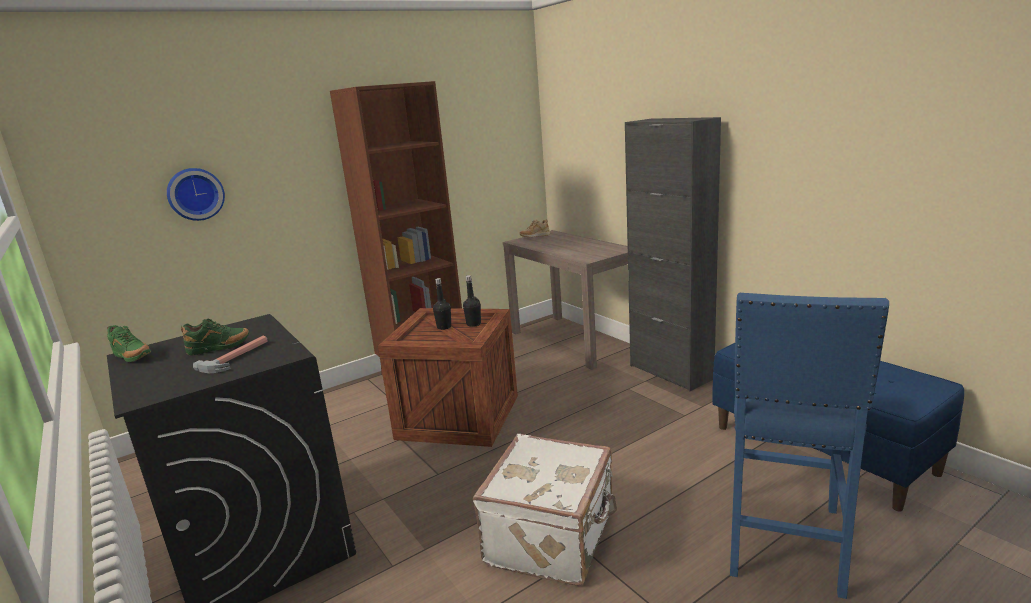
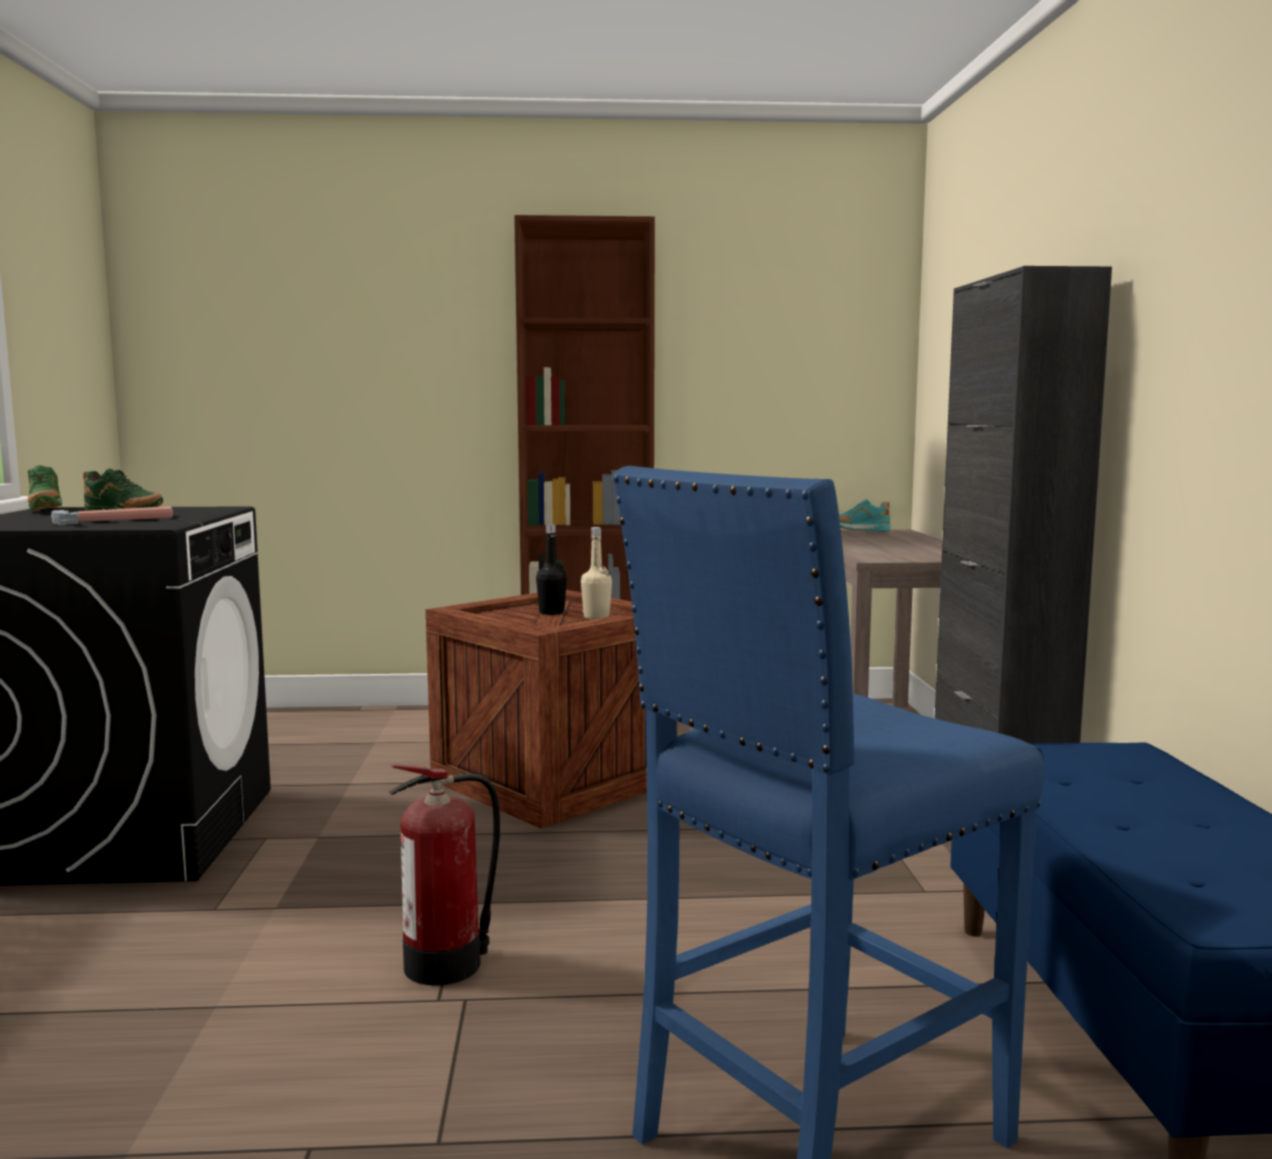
camera: 30 degrees right, 10 degrees down
(195, 194) = (306, 363): wall clock -> none
(473, 324) = (596, 617): black bottle -> beige bottle
(534, 237) = (859, 531): beige shoe -> turquoise shoe
(553, 537) = (447, 963): white suitcase -> fire extinguisher

